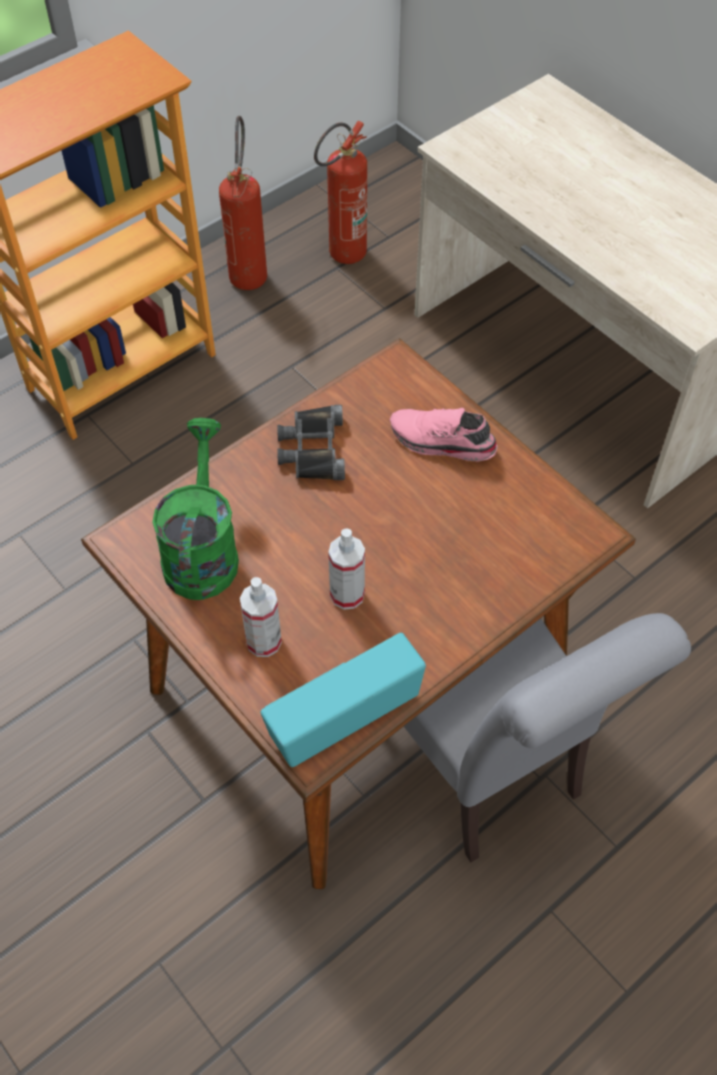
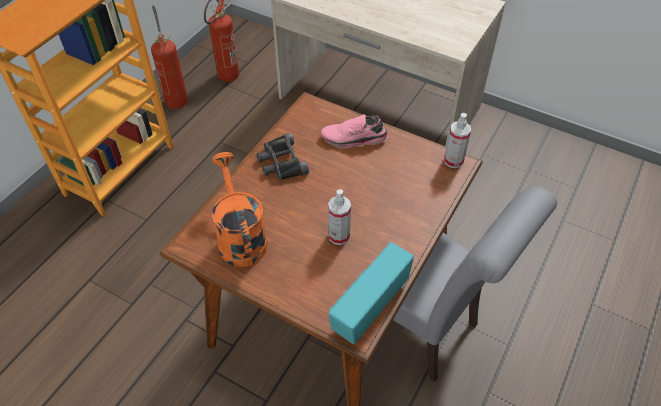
camera: 20 degrees left, 5 degrees down
(201, 550) = (240, 236): green watering can -> orange watering can
(264, 641) = (301, 277): spray bottle -> spray bottle (453, 161)

